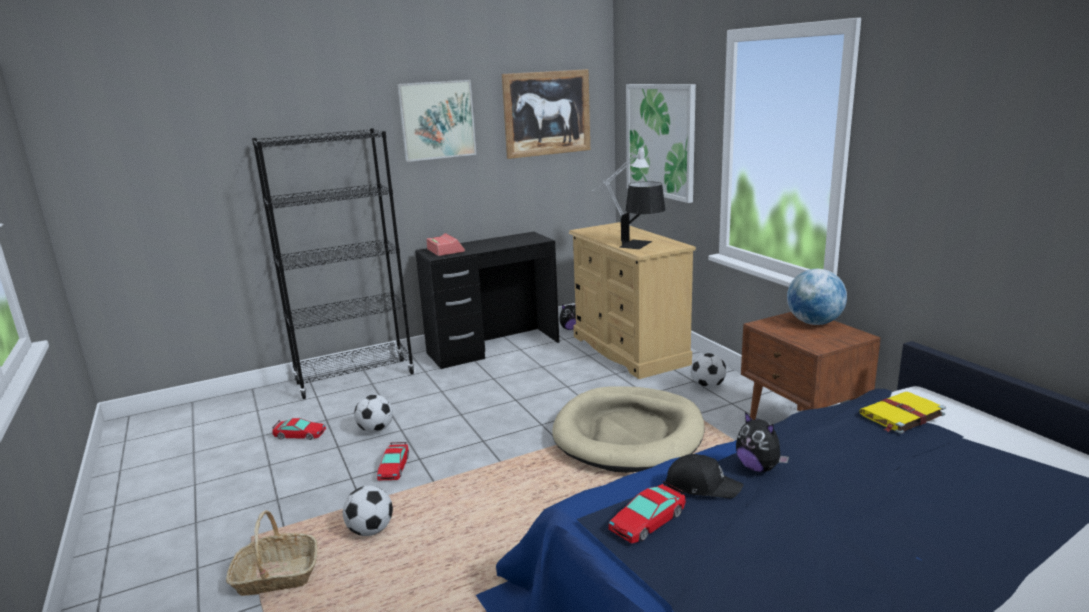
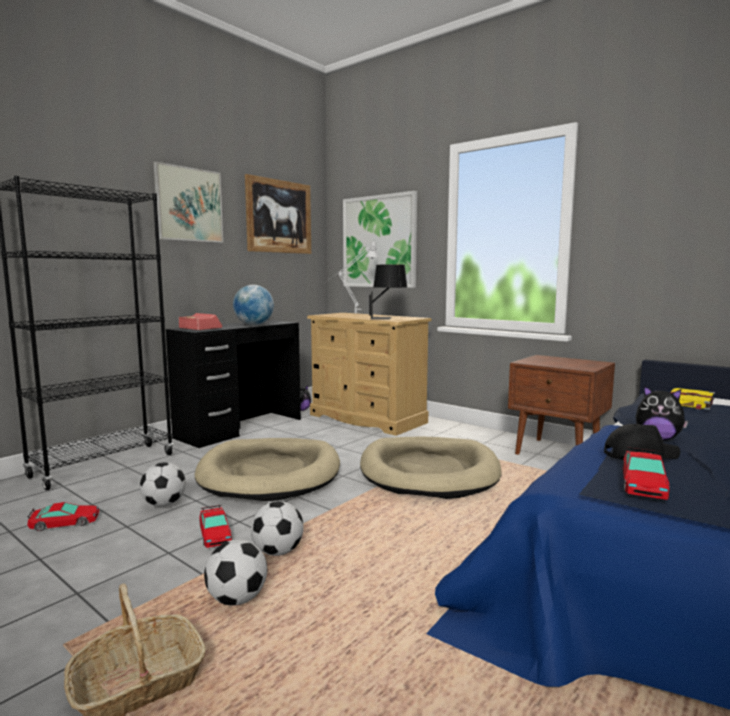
camera: 25 degrees left, 10 degrees down
(479, 410) = (270, 473): none -> beige dog bed
(707, 386) = (455, 434): football -> football (278, 552)
(814, 323) = (558, 359): globe -> globe (254, 325)

